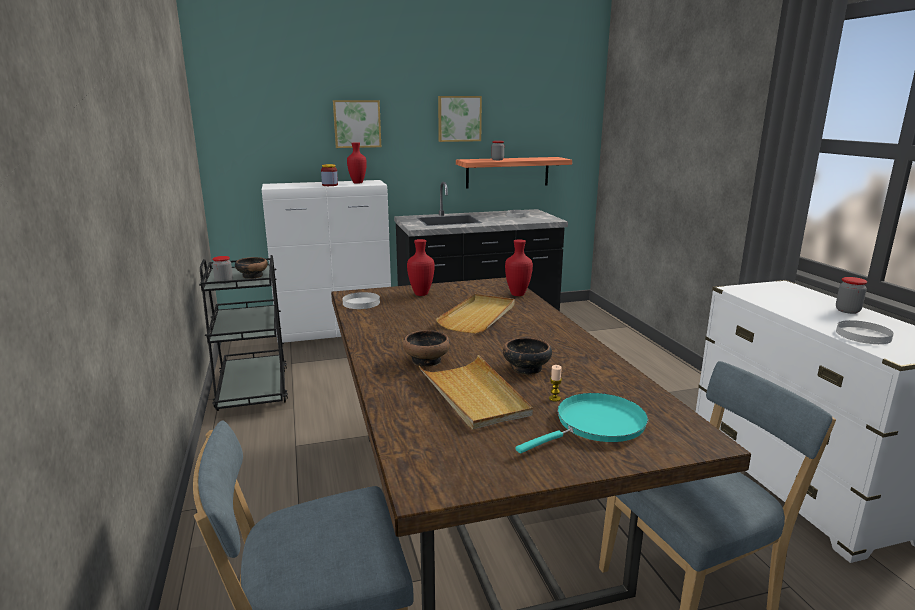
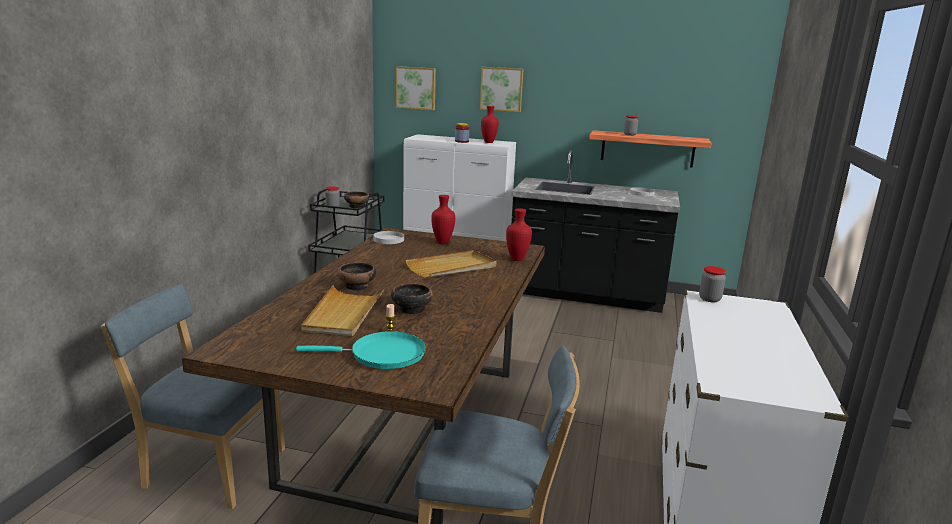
camera: 30 degrees right, 0 degrees up
(459, 118) = (600, 90): picture -> picture (416, 88)
(847, 311) = (778, 342): jar -> jar (709, 299)
(863, 335) = (732, 362): white plate -> none

